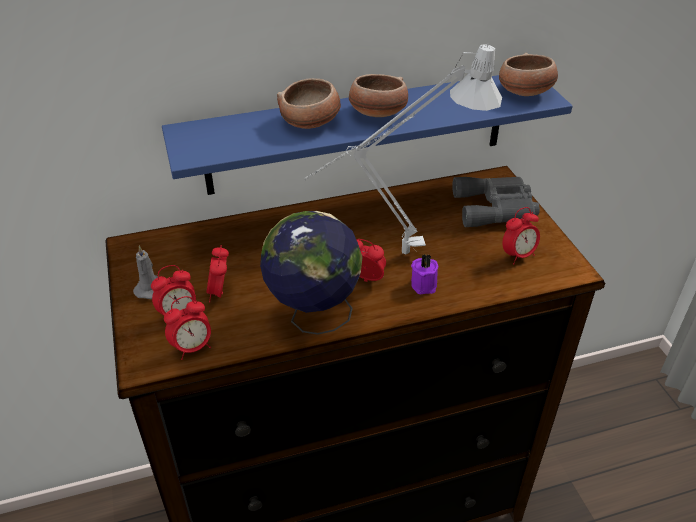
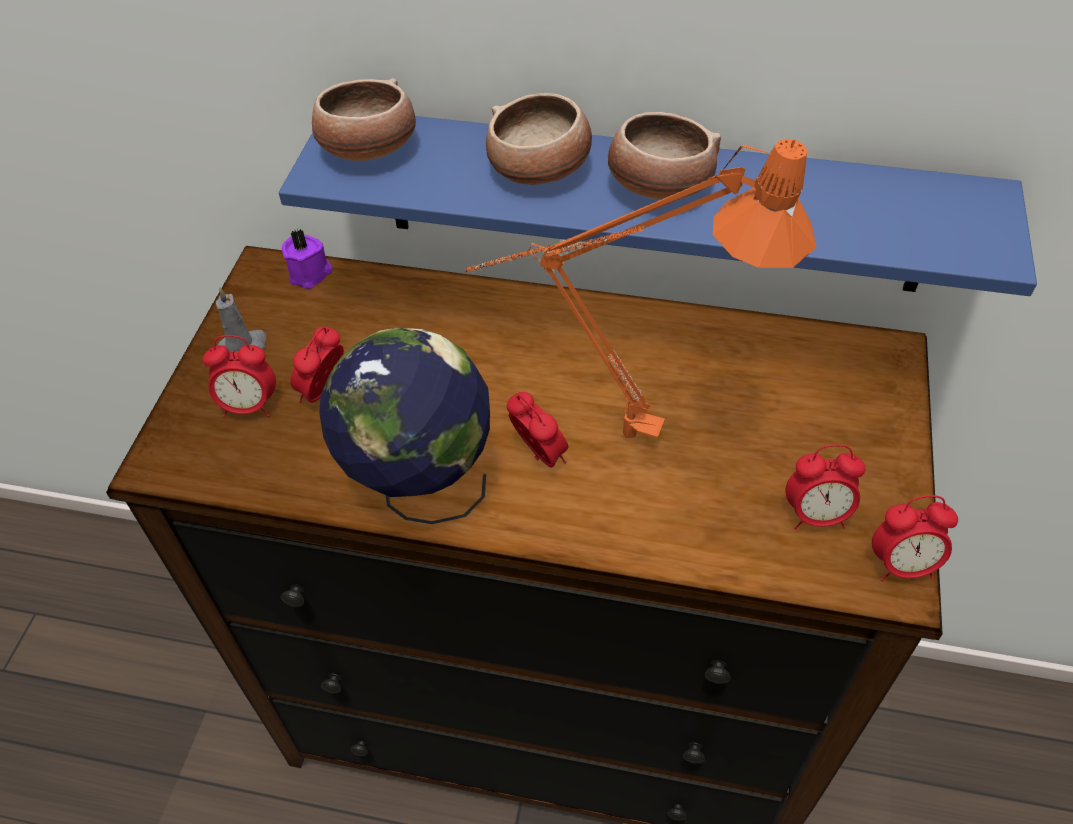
camera: 30 degrees right, 10 degrees up
(192, 348) = (232, 465): alarm clock -> alarm clock (901, 565)
(393, 255) = (610, 431): grey table lamp -> orange table lamp
(425, 284) = (622, 503): purple candle -> purple candle (311, 274)
(497, 208) = (845, 410): grey binoculars -> none
(525, 93) = (961, 226): bowl -> bowl (367, 150)

